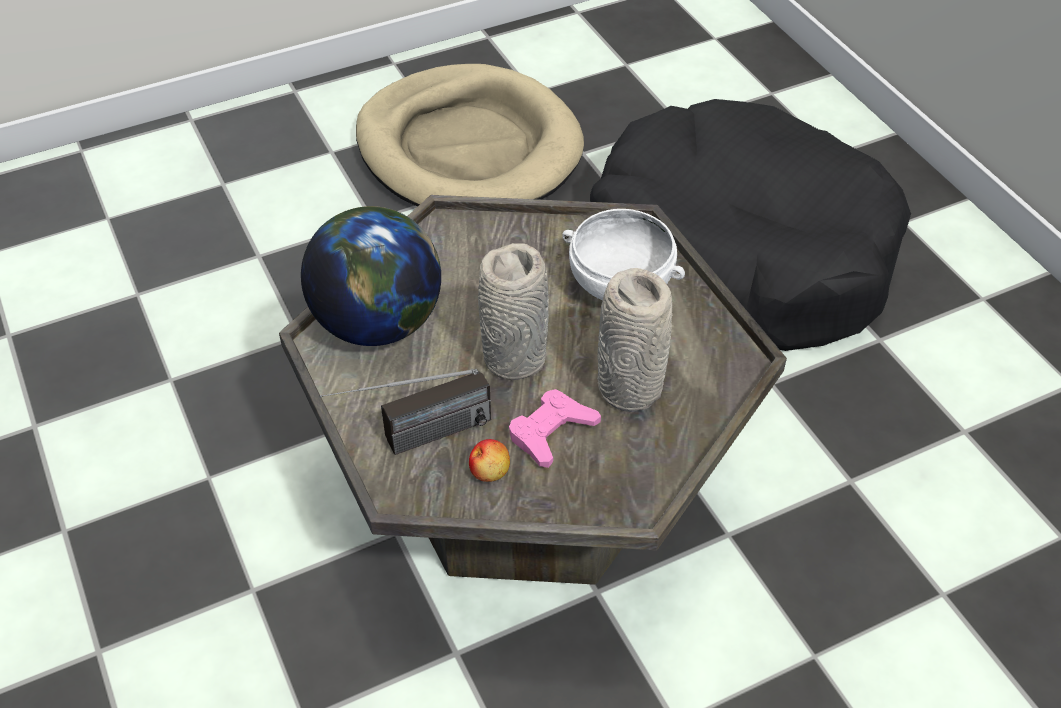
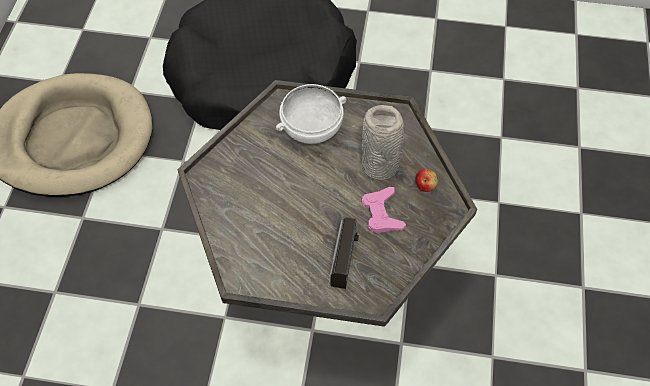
camera: 55 degrees left, 10 degrees up
(378, 323) = (248, 247): globe -> none
(490, 471) = (386, 253): apple -> apple (425, 185)
(514, 357) = (322, 200): grey vase -> none

